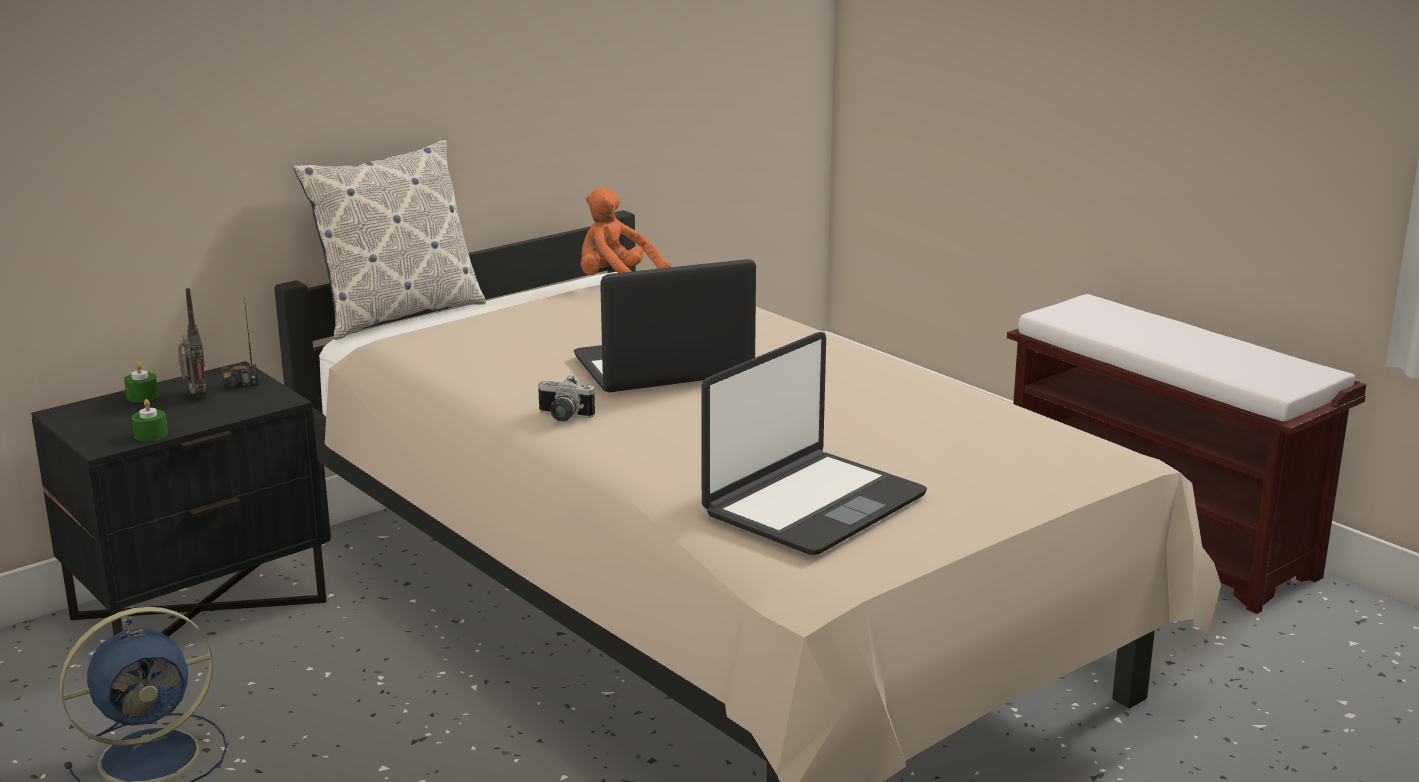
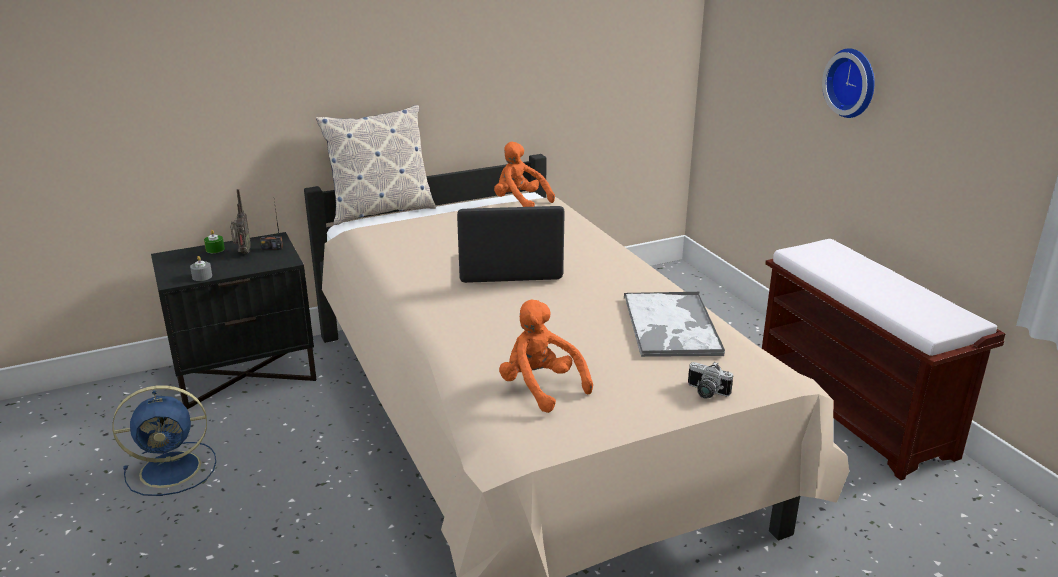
camera: 15 degrees right, 5 degrees up
(151, 435) = (202, 276): green candle -> grey candle
(563, 417) = (425, 297): camera -> camera (705, 393)
(813, 505) = (540, 387): laptop -> orange plush toy
(945, 414) = (671, 326): none -> tray
(1100, 64) = (853, 82): none -> wall clock

